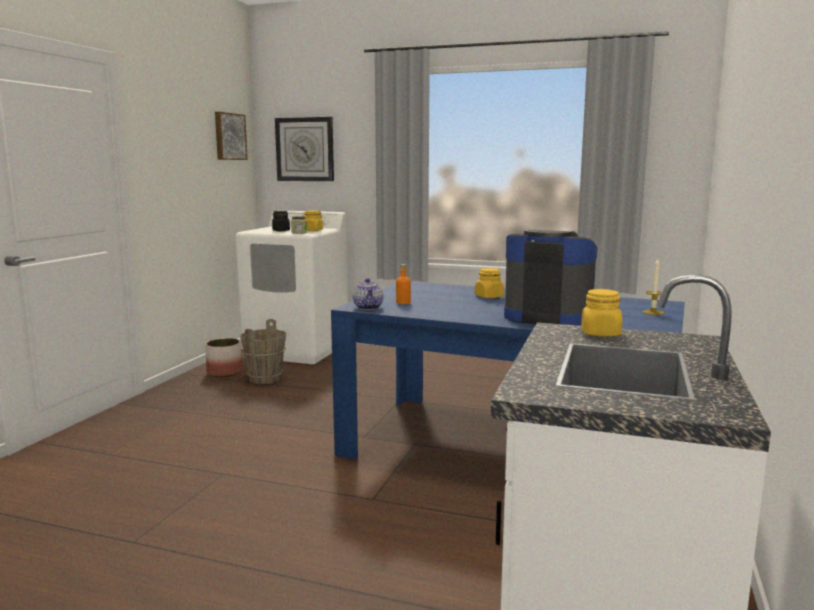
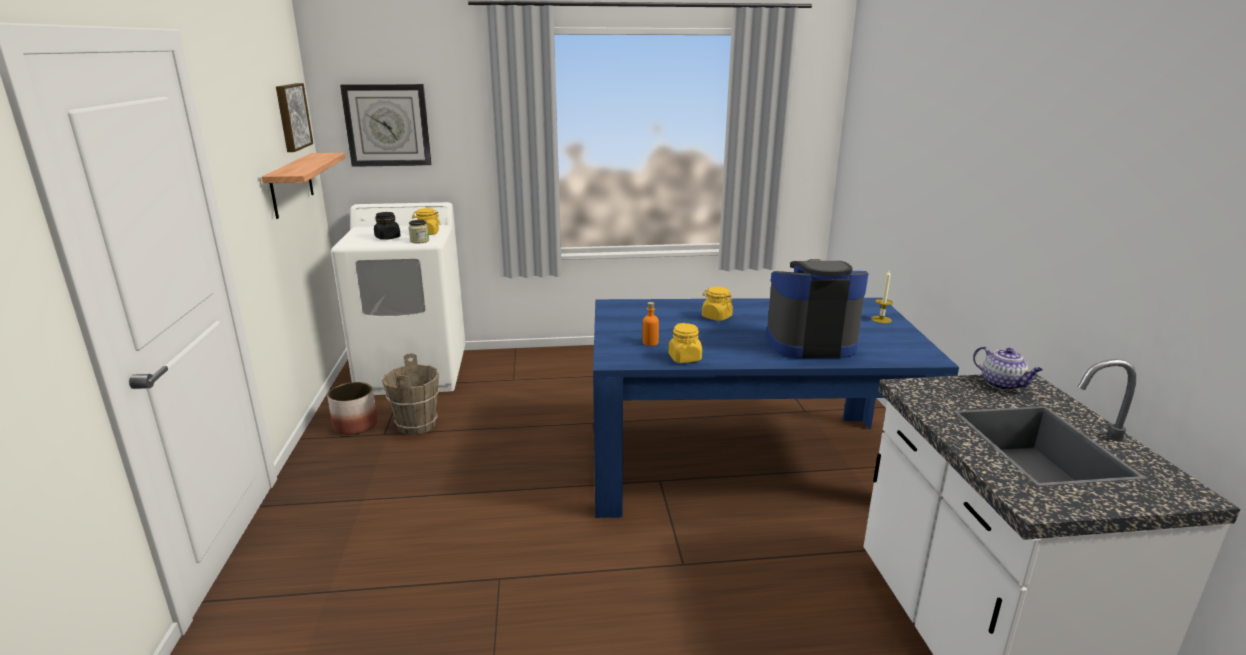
camera: 25 degrees left, 10 degrees up
(217, 184) = (291, 185): none -> shelf
(368, 308) = (628, 359): teapot -> teapot (1003, 384)
(600, 333) = (953, 389): yellow jar -> yellow jar (685, 358)

